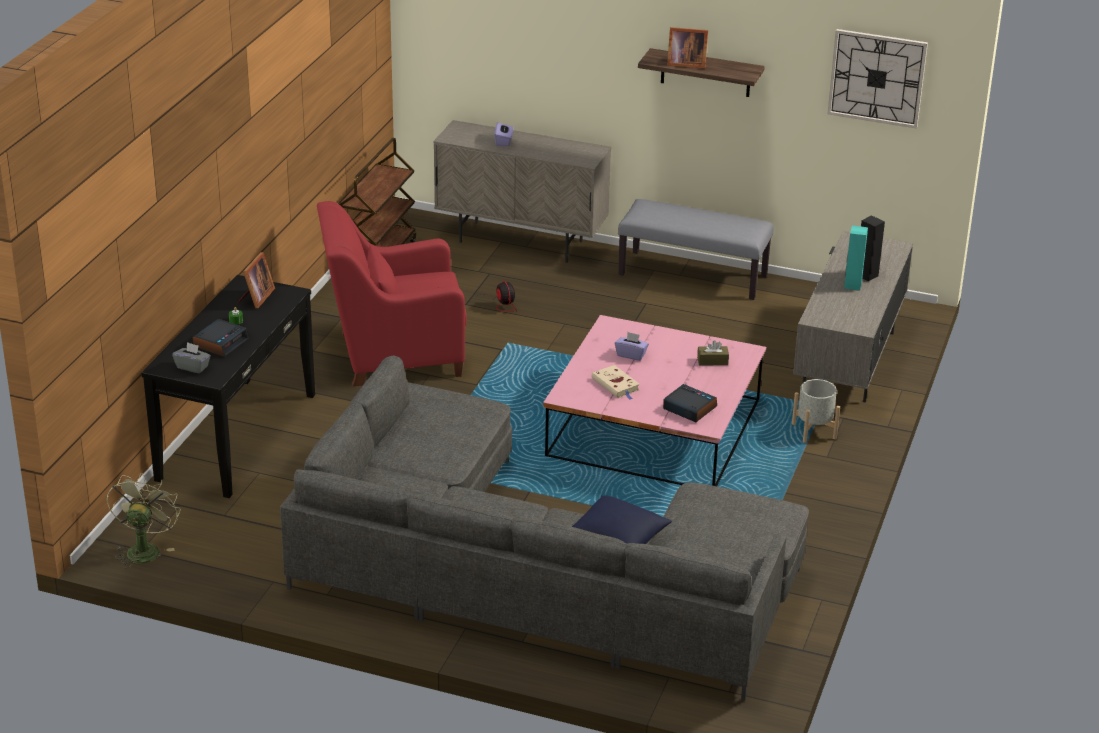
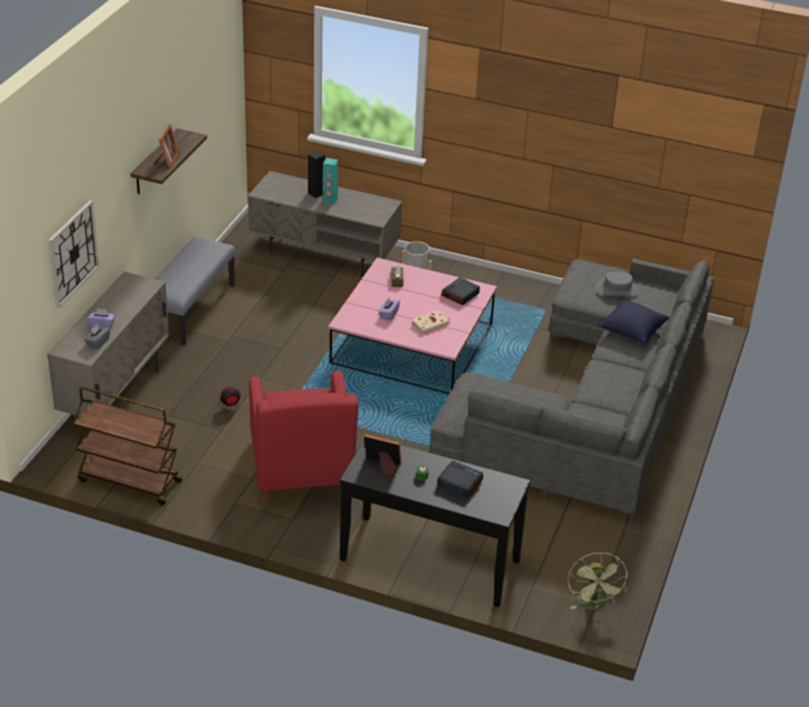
camera: 90 degrees left, 5 degrees up
(144, 549) = (593, 605): green fan -> green fan turned 105 degrees counterclockwise
(192, 367) = (499, 497): grey tissue box -> grey tissue box (97, 343)
(722, 535) = (617, 289): none -> grey hat
(877, 78) = (216, 85): wall clock -> wall clock (73, 253)

